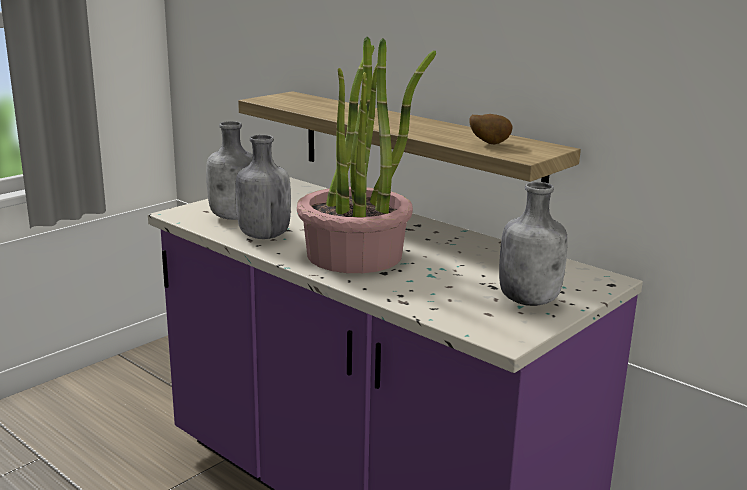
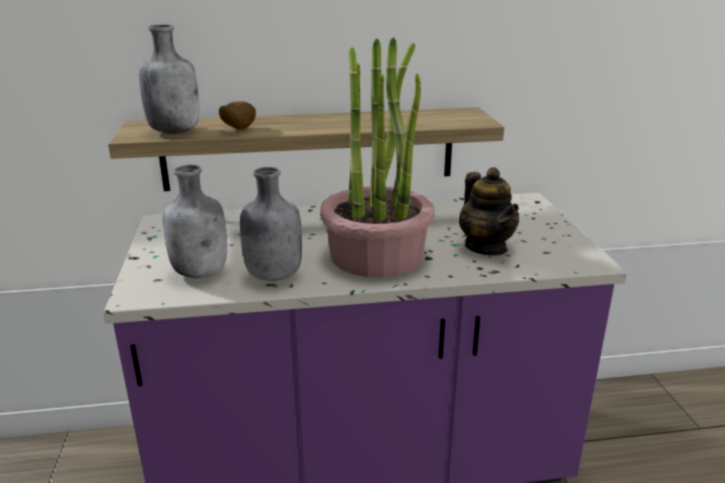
camera: 50 degrees left, 5 degrees up
(449, 288) = (486, 247): none -> teapot
(488, 144) = (431, 120): potato -> potato (237, 129)
(529, 300) = (538, 232): grey bottle -> grey bottle (175, 131)

